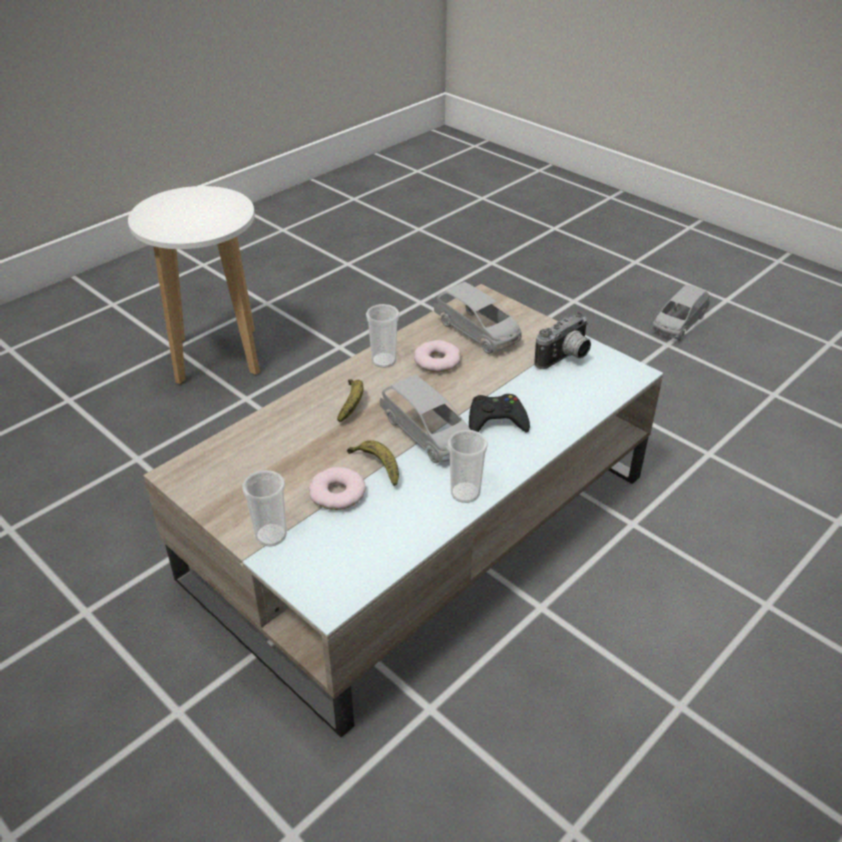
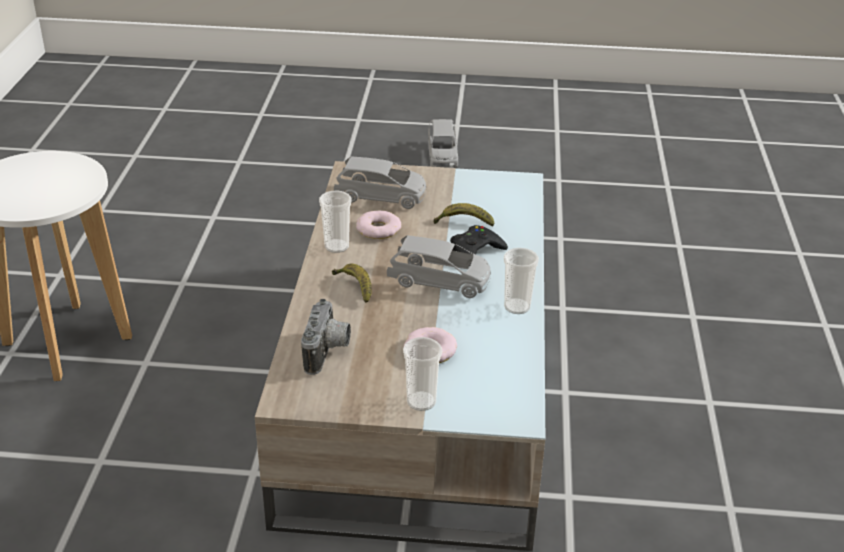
camera: 40 degrees left, 5 degrees down
(377, 466) = (434, 320): banana -> banana (463, 222)
(565, 358) = (468, 190): camera -> camera (328, 352)

